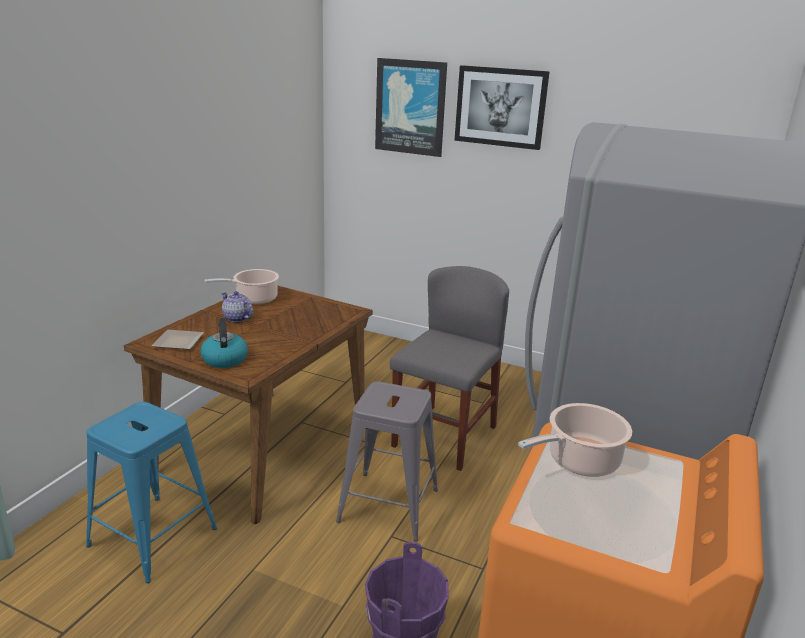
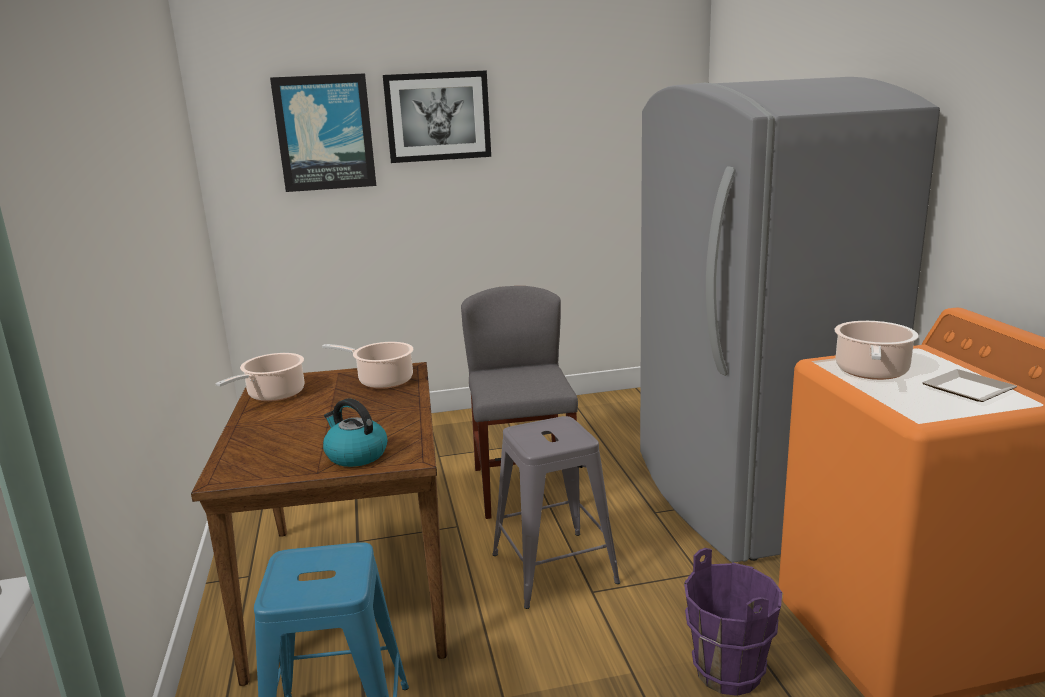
camera: 35 degrees left, 5 degrees down
(176, 343) = (262, 464): plate -> plate (969, 391)
(237, 318) = (290, 417): teapot -> none
(323, 313) = (382, 381): none -> cooking pot

